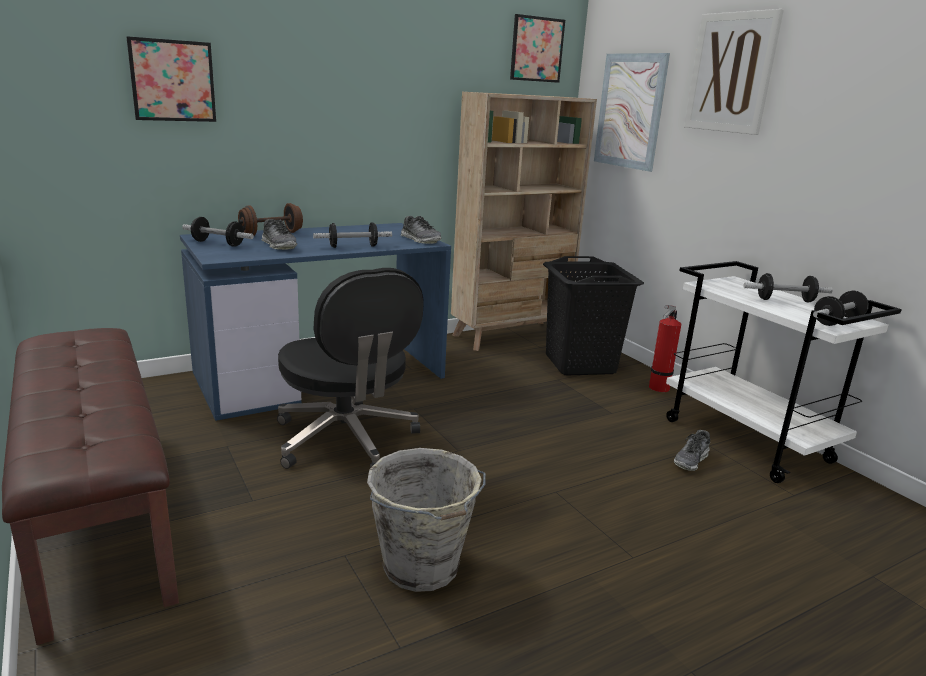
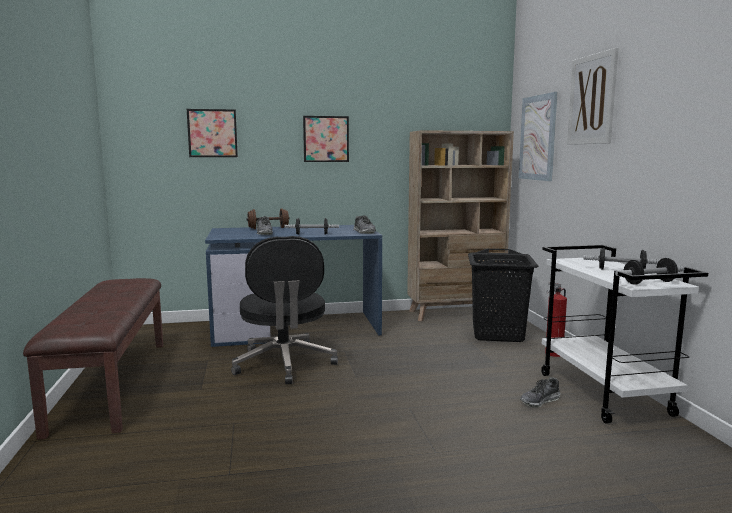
camera: 20 degrees right, 10 degrees down
(218, 243) = (228, 232): dumbbell -> none
(422, 568) = (277, 436): grey bucket -> none
(537, 49) = (471, 100): picture -> picture (326, 139)

